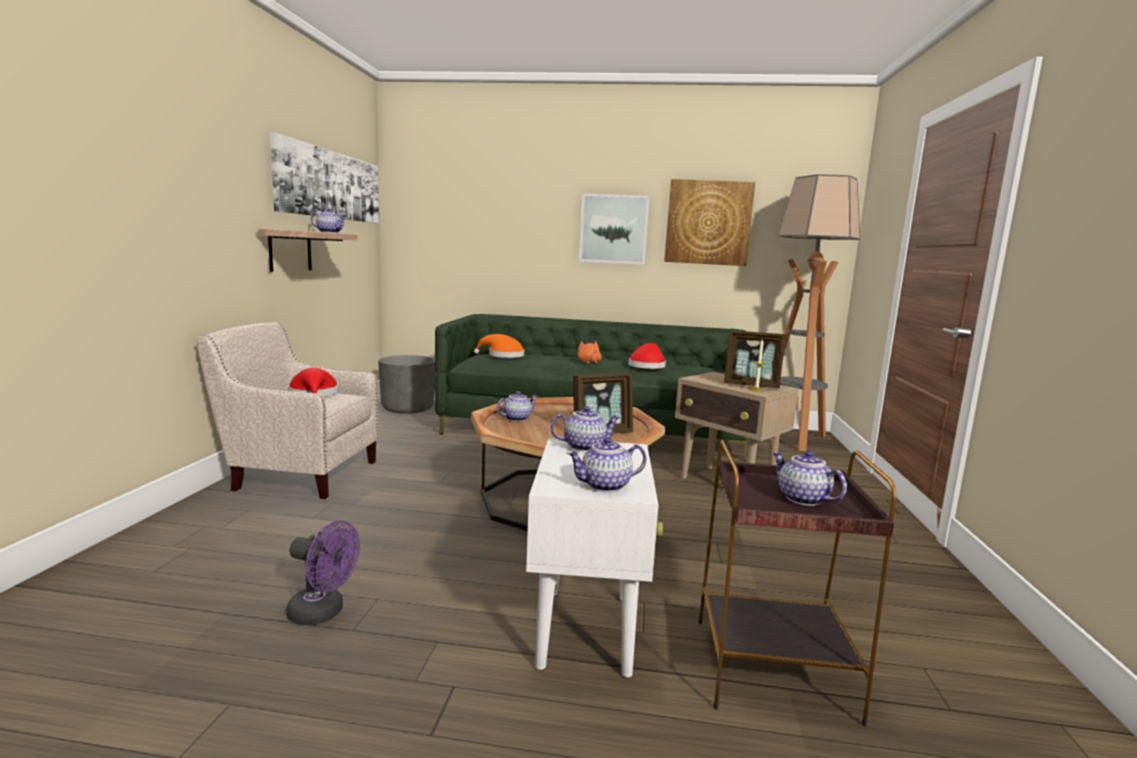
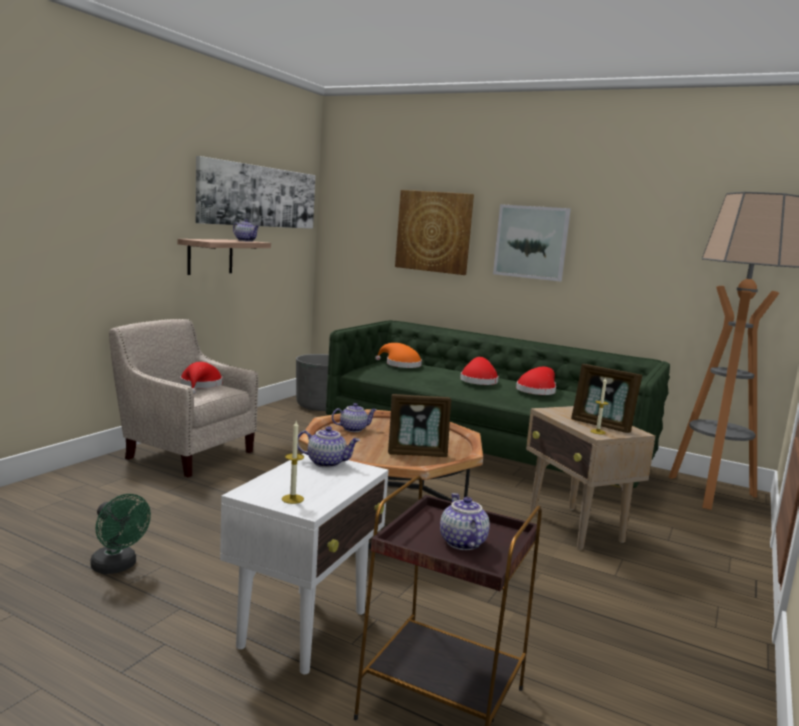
camera: 20 degrees right, 0 degrees up
(323, 613) = (118, 567): purple fan -> green fan
(589, 362) = (478, 381): orange plush toy -> red hat
(605, 486) = (292, 499): teapot -> candle
(708, 223) = (633, 239): picture -> picture (434, 232)

